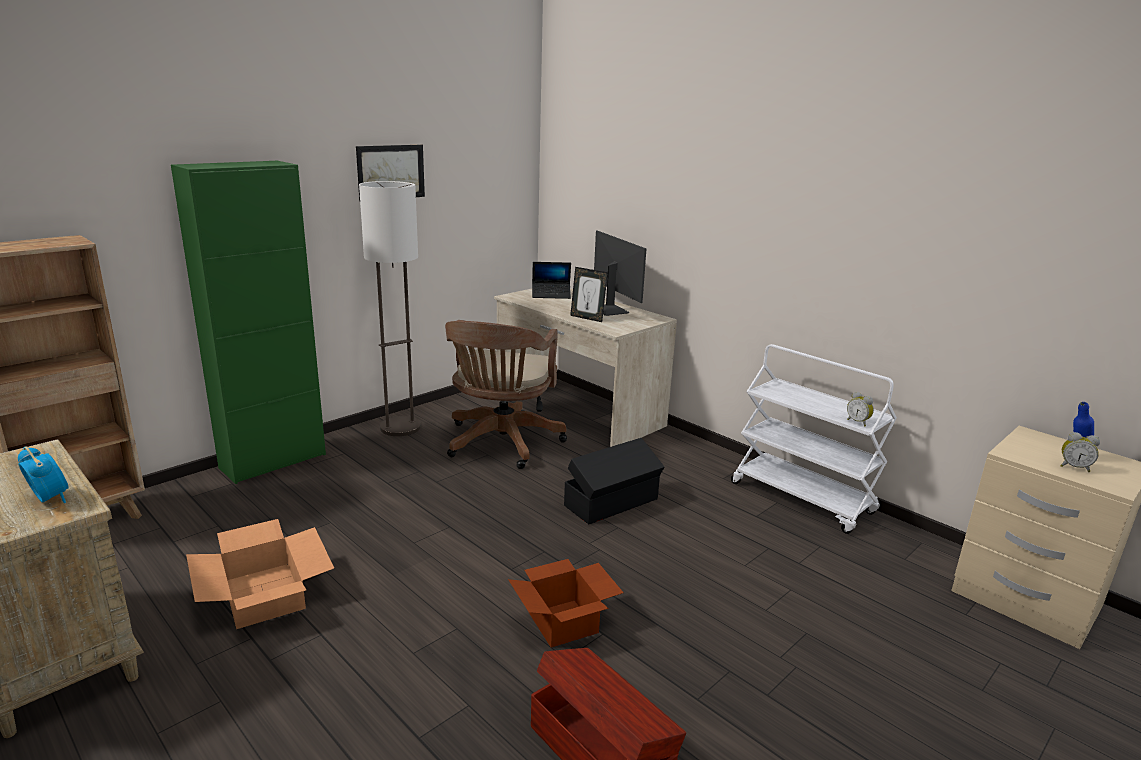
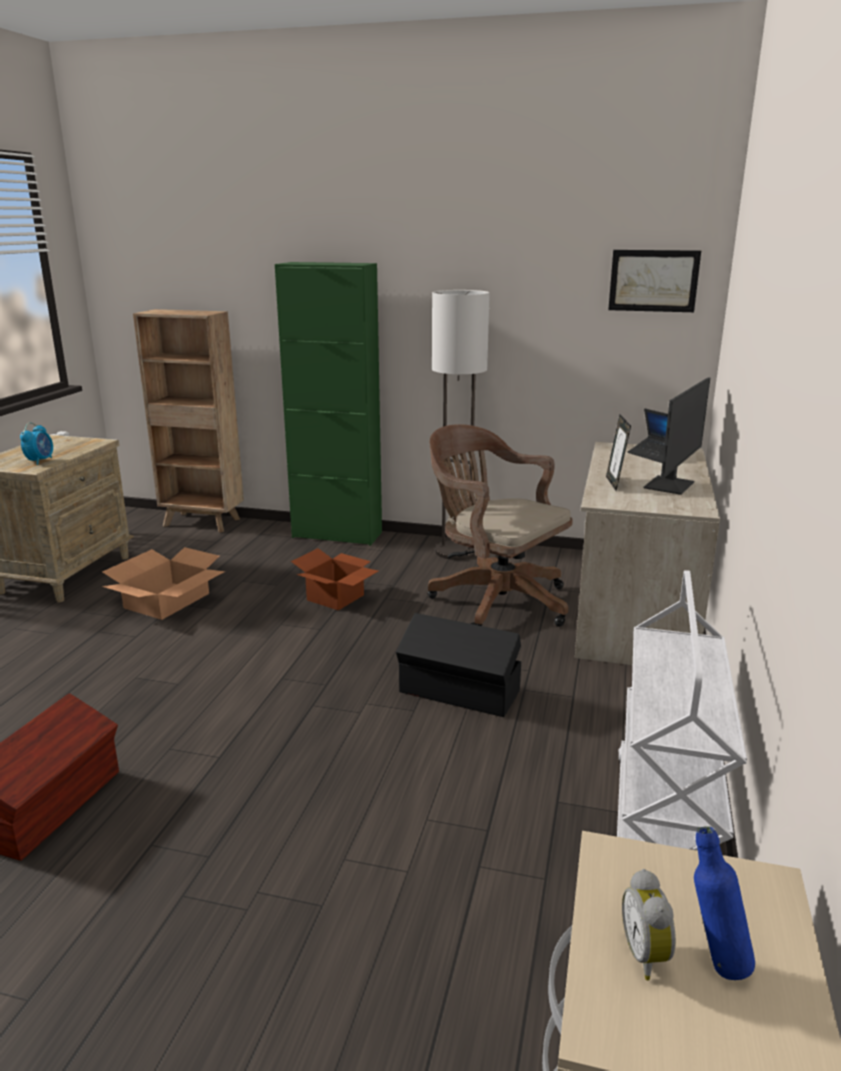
camera: 60 degrees right, 0 degrees up
(391, 172) = (498, 282): picture -> picture (653, 280)
(501, 444) = (494, 600): brown office chair -> brown office chair turned 60 degrees clockwise
(565, 623) = (220, 732): cardboard box -> cardboard box (336, 598)
(858, 422) = (656, 725): alarm clock -> none

